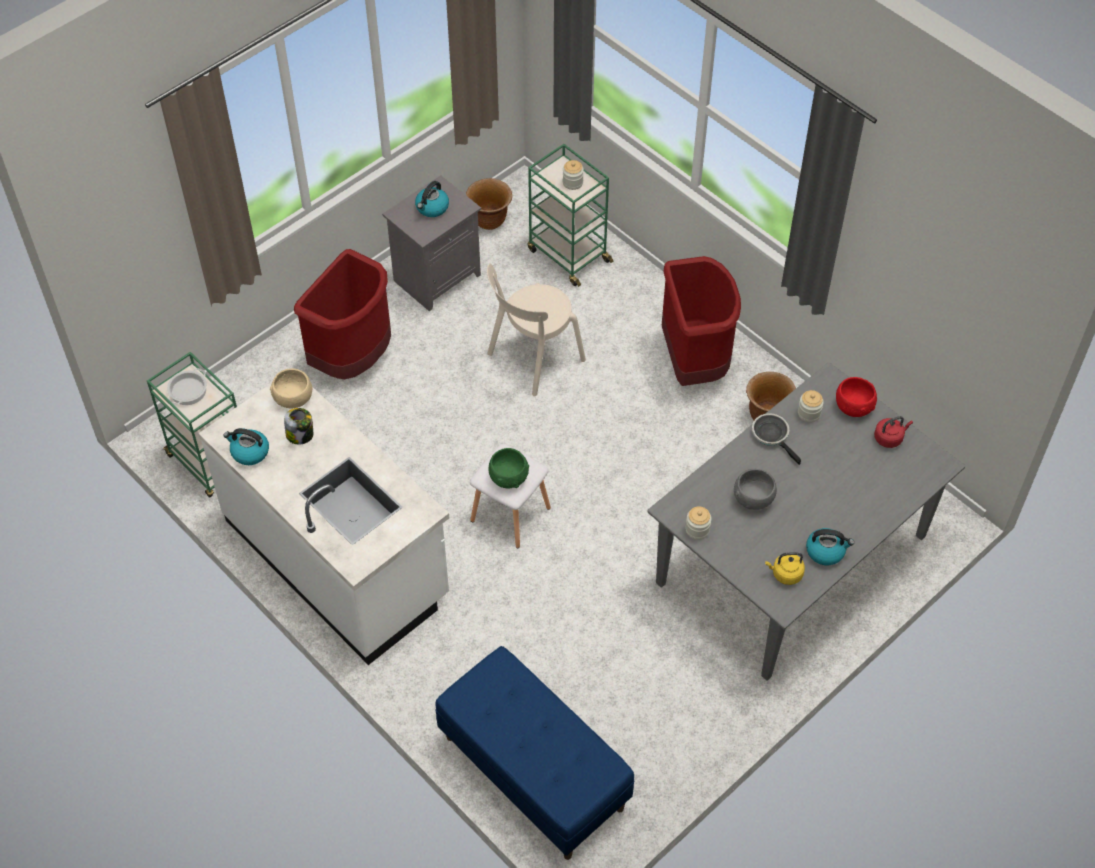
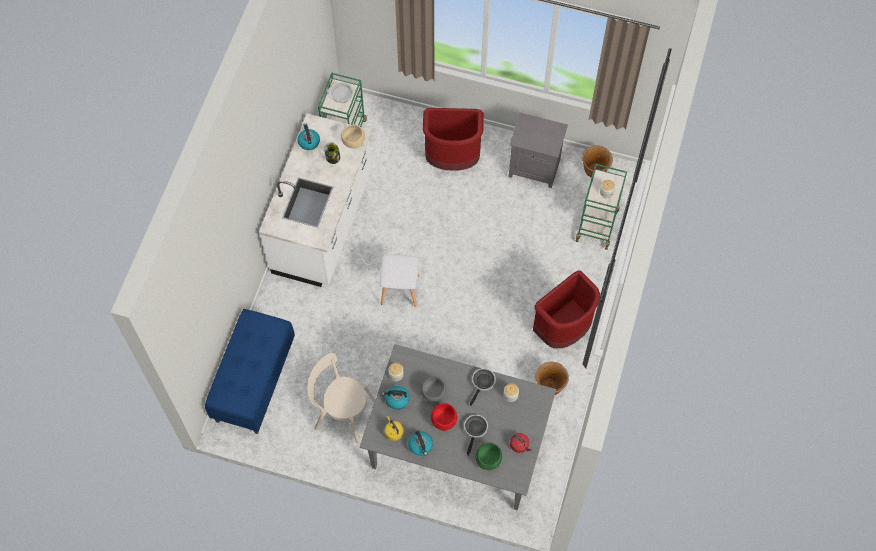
camera: 60 degrees right, 10 degrees up
(432, 208) = (540, 133): kettle -> kettle (397, 399)
(509, 477) = (395, 271): green bowl -> green bowl (488, 459)
(533, 359) = (509, 246): beige chair -> beige chair (342, 413)
(838, 476) = (475, 430): none -> frying pan
(853, 406) = (531, 416): red bowl -> red bowl (444, 420)

